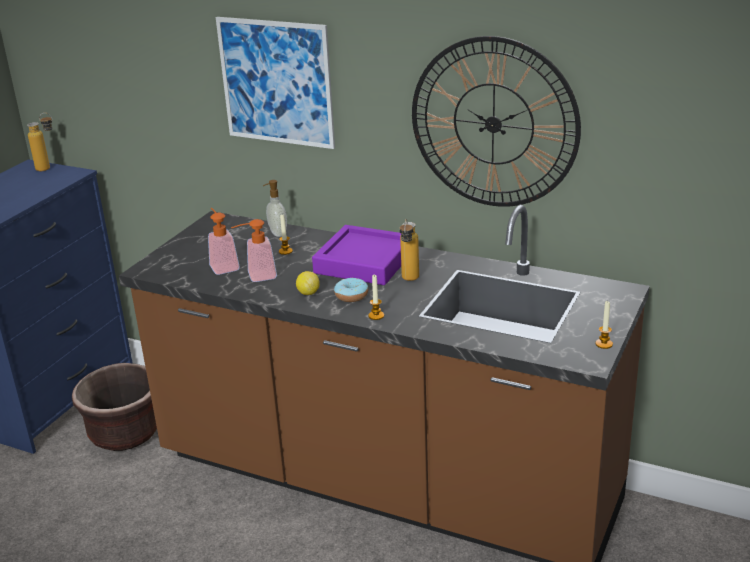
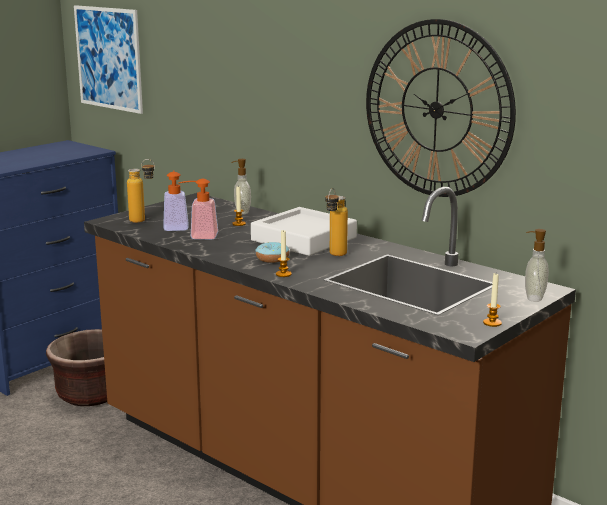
camera: 15 degrees right, 10 degrees down
(49, 168) = (78, 146): bottle -> bottle (143, 221)
(276, 82) = (258, 68): picture -> picture (108, 58)
(308, 293) = (235, 252): lemon -> none
(364, 262) = (304, 239): purple tray -> white tray
(620, 304) = (533, 298): none -> soap dispenser

